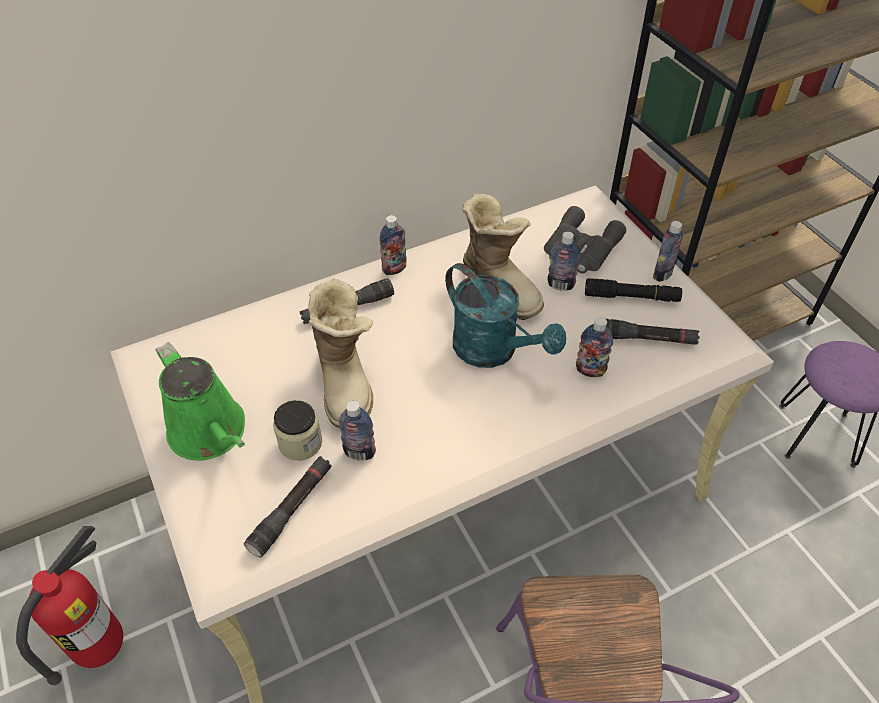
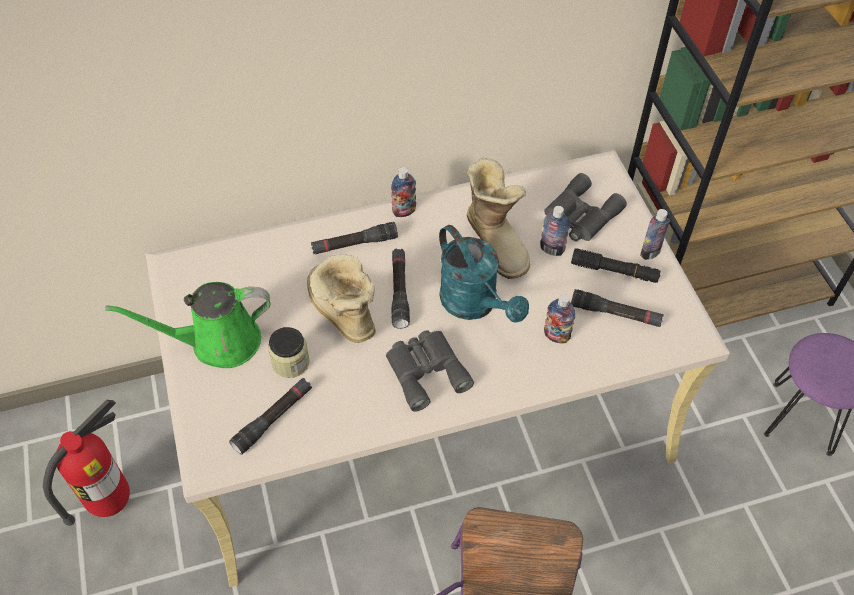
camera: 10 degrees right, 5 degrees up
(211, 433) = (218, 342): green watering can -> green watering can turned 105 degrees clockwise
(347, 382) = (340, 313): boot -> boot turned 150 degrees clockwise
(359, 453) = (338, 379): bottle -> none
(408, 350) = (399, 292): none -> black flashlight
(457, 427) = (426, 370): none -> grey binoculars

